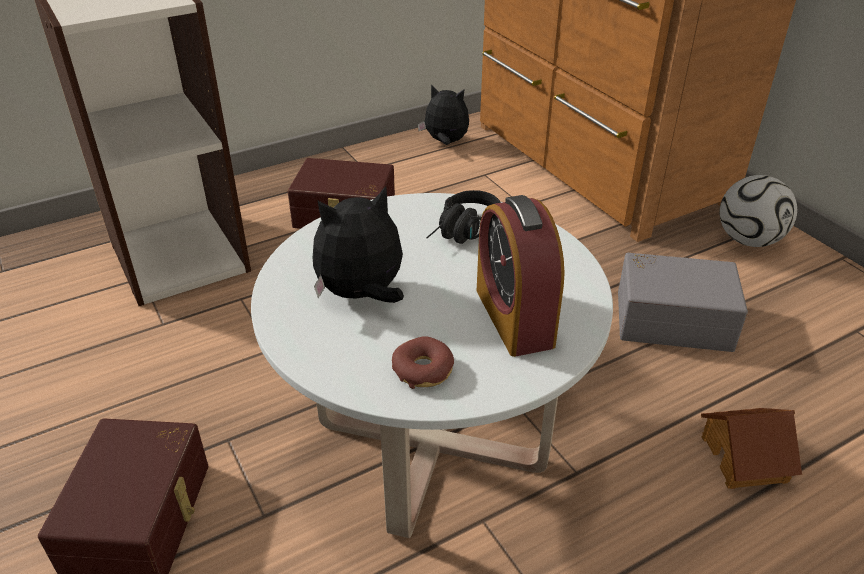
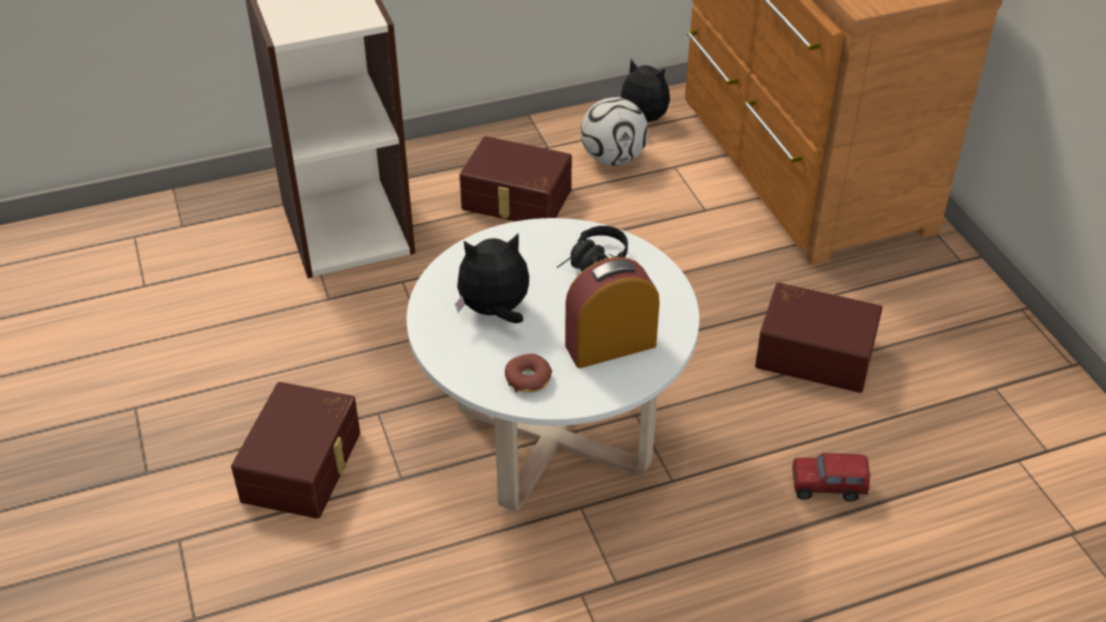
camera: 10 degrees right, 5 degrees up
(514, 317) = (610, 345): alarm clock -> alarm clock turned 75 degrees clockwise
(673, 318) = (815, 352): grey storage box -> brown storage box
(745, 458) = (827, 489): toy house -> toy truck
(748, 240) = (931, 277): football -> football (613, 158)

